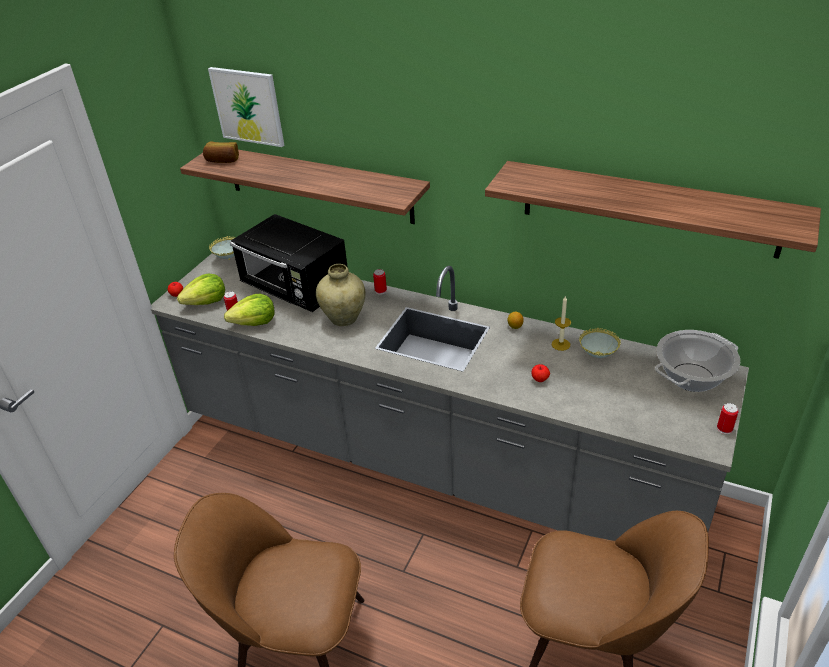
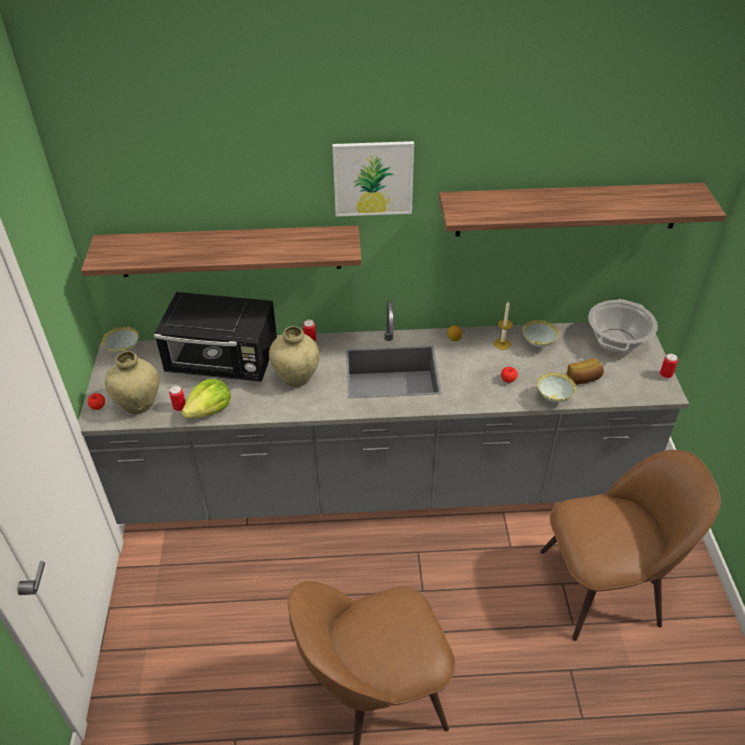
camera: 30 degrees left, 5 degrees up
(206, 302) = (139, 405): lettuce -> beige vase
(222, 160) = (123, 250): bread -> bread (583, 379)
(248, 106) = (141, 187): picture -> picture (373, 178)
(573, 412) = (553, 400): none -> bowl

